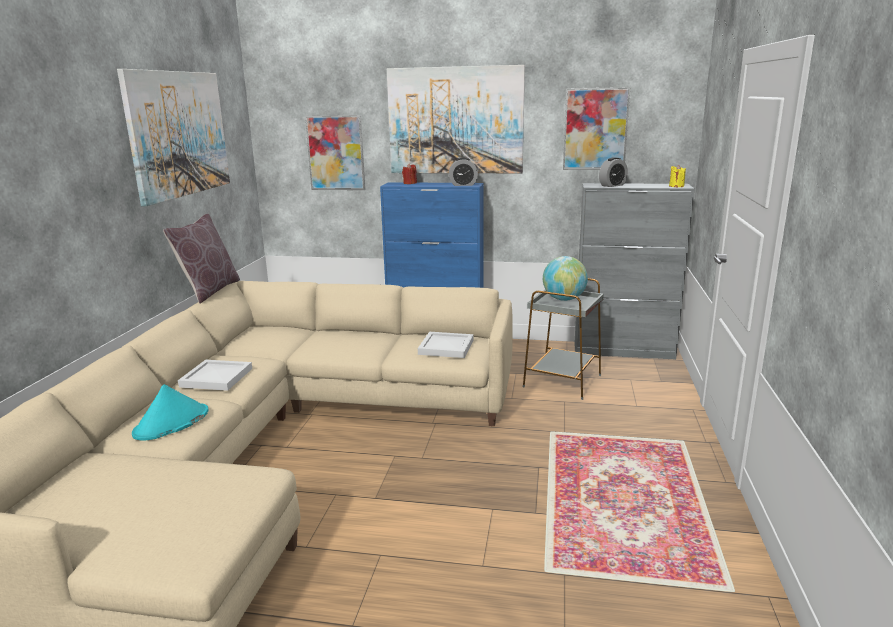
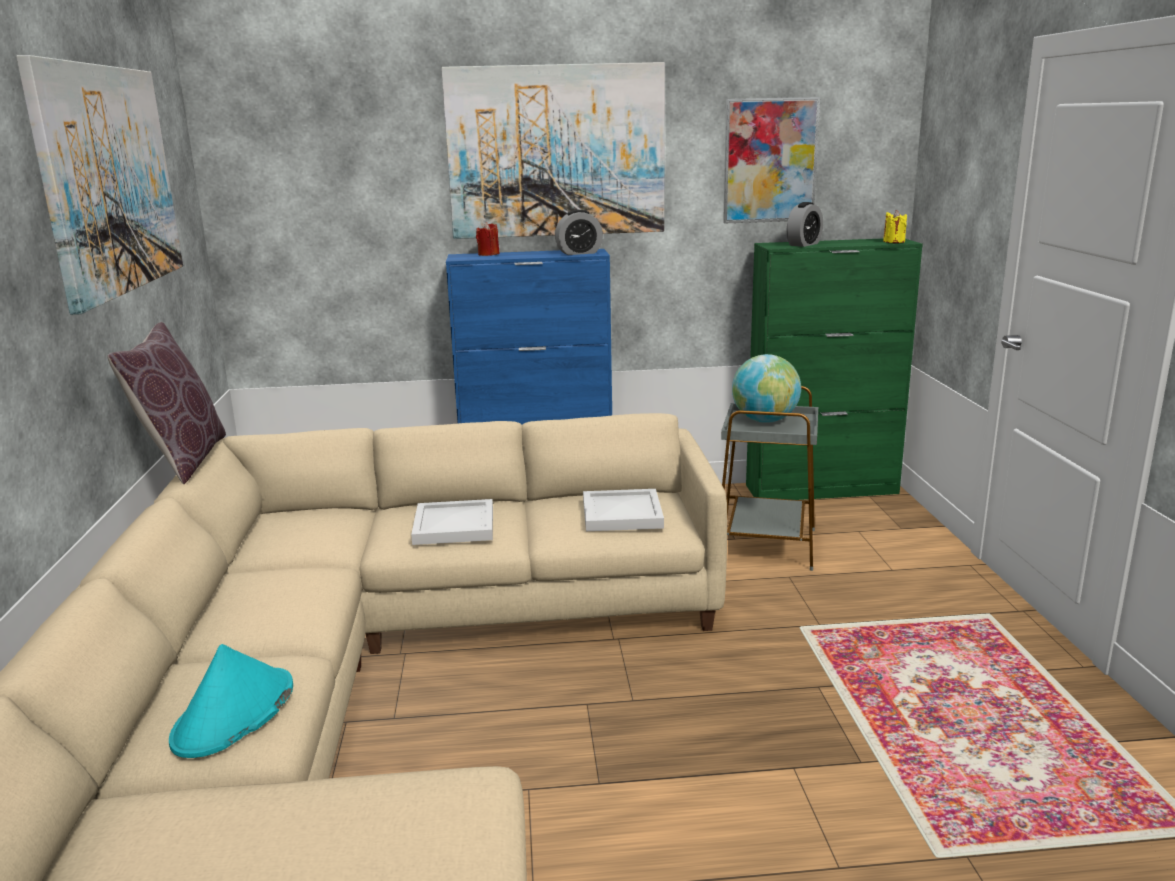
camera: 15 degrees left, 0 degrees up
(217, 378) = (264, 615): white tray -> white tray (455, 526)
(336, 153) = (355, 209): picture -> none
(624, 351) = (822, 489): grey cabinet -> green cabinet

